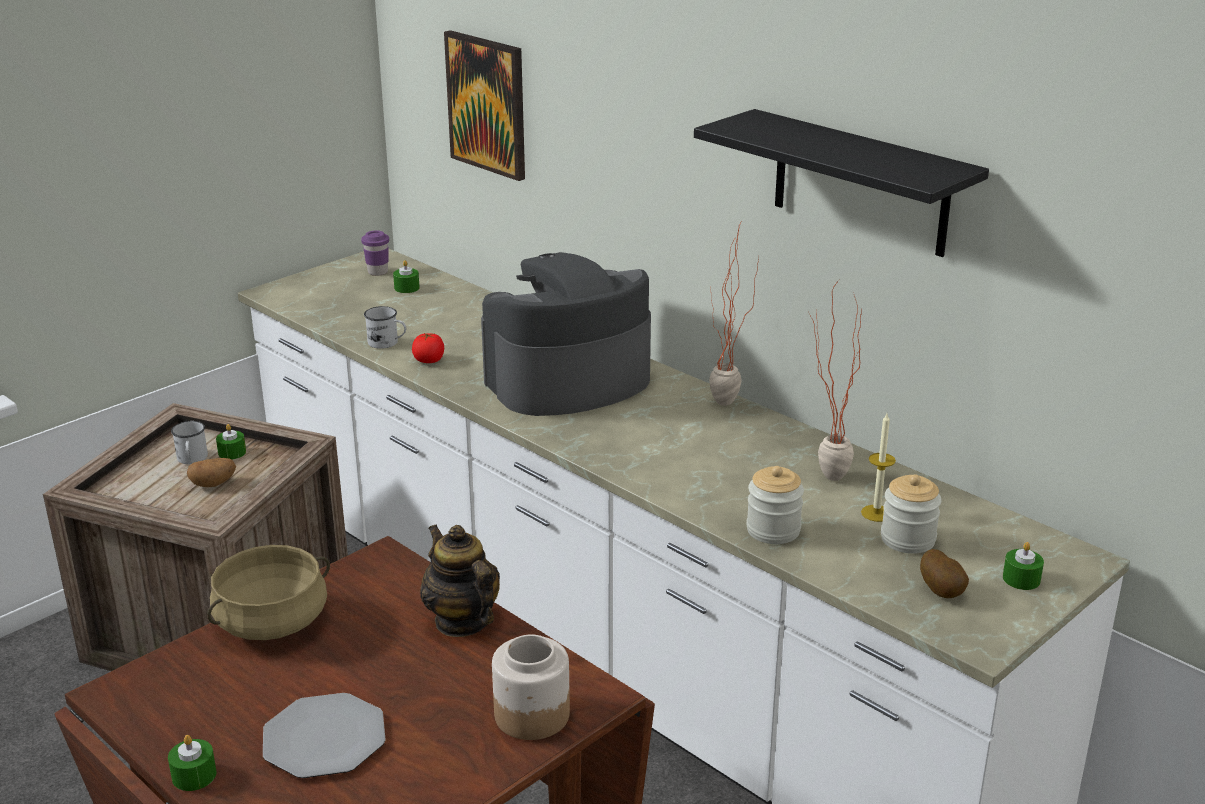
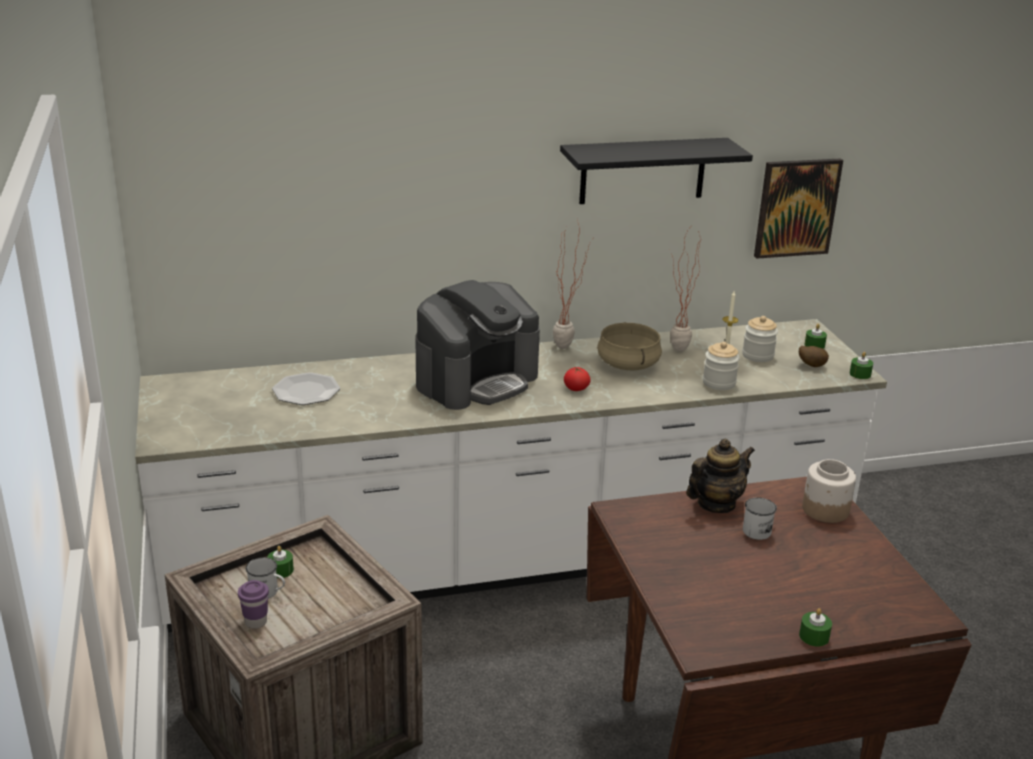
camera: 60 degrees left, 0 degrees up
(213, 484) = (322, 591): potato -> none
(272, 623) = (664, 570): beige cooking pot -> beige cooking pot (628, 364)
(324, 738) = (805, 581): plate -> plate (306, 391)
(378, 272) = (193, 391): purple cup -> purple cup (256, 622)
(387, 343) = (331, 421): white mug -> white mug (760, 530)
(407, 288) = (243, 388): green candle -> green candle (860, 374)
(429, 361) = (382, 414): tomato -> tomato (576, 389)
(462, 621) = (716, 504): teapot -> teapot turned 150 degrees clockwise
(487, 104) = (281, 210): picture -> picture (796, 207)
(567, 381) = (476, 380): coffee machine -> coffee machine turned 135 degrees counterclockwise

